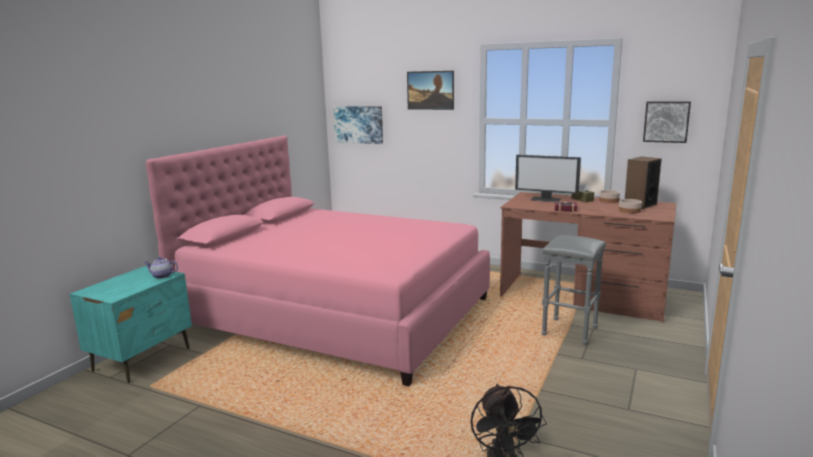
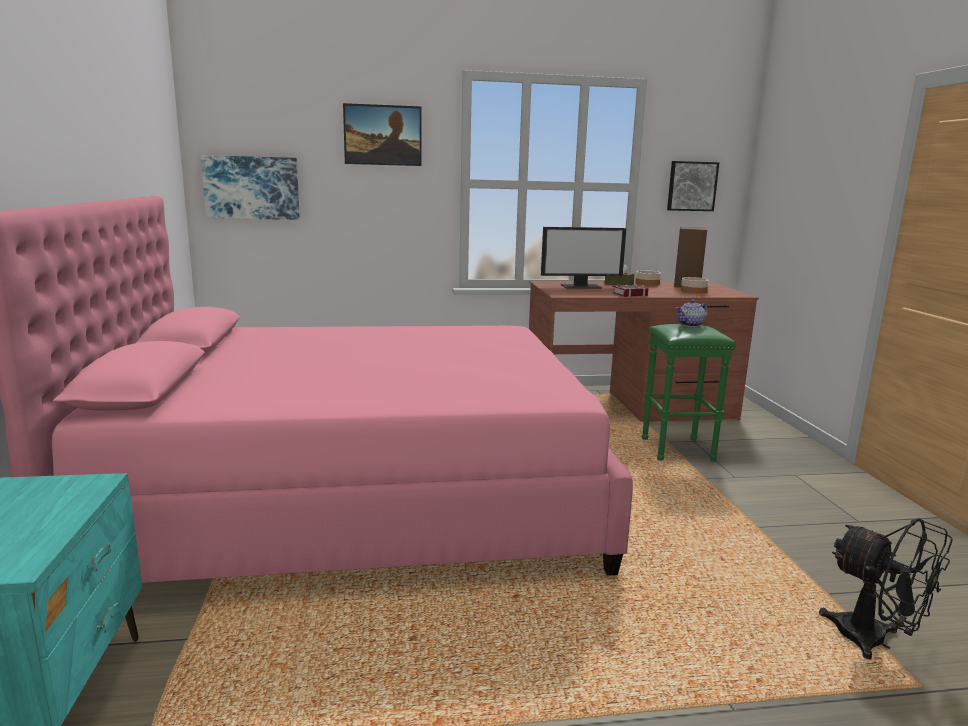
camera: 35 degrees left, 0 degrees up
(162, 276) = (78, 490): teapot -> teapot (690, 325)
(568, 331) = (676, 450): grey stool -> green stool

